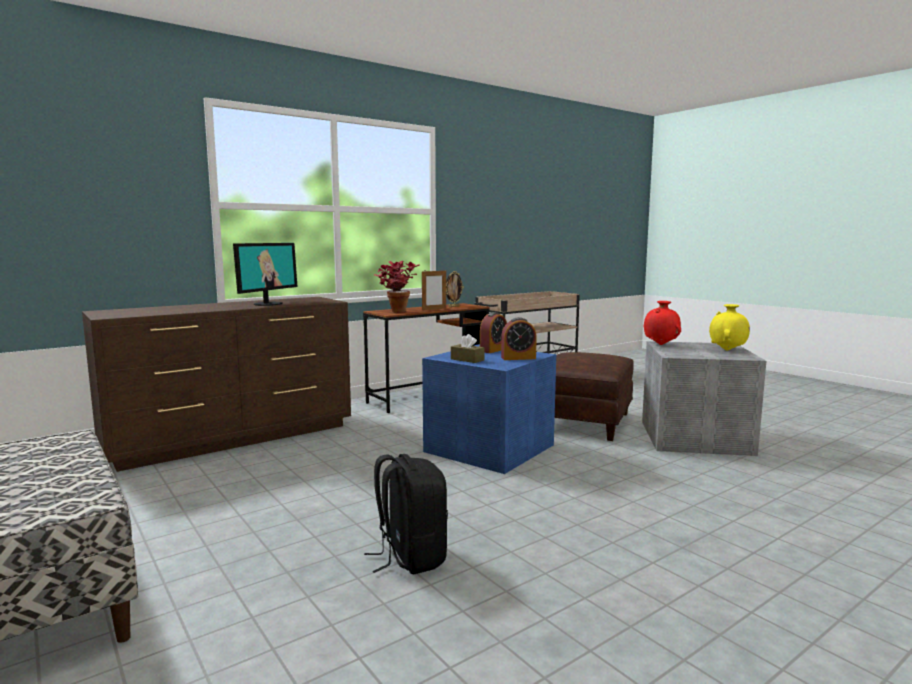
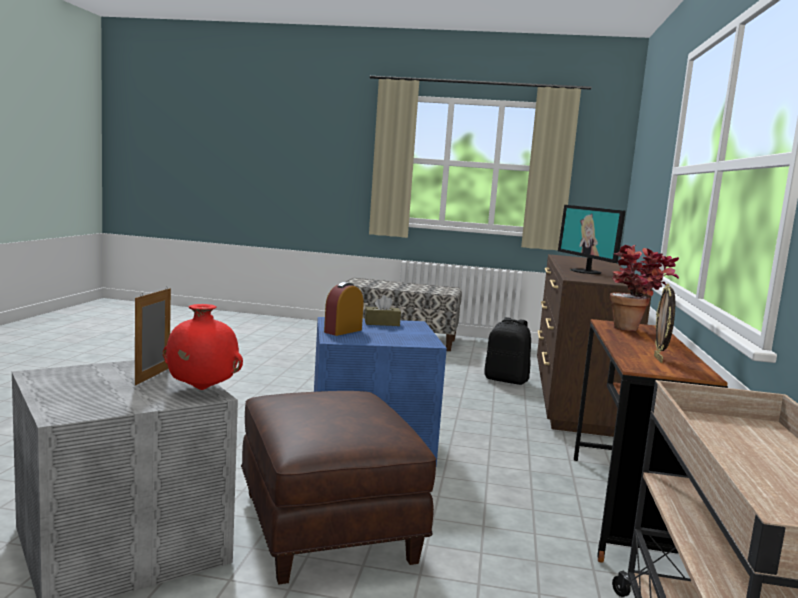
camera: 135 degrees right, 0 degrees up
(410, 557) = (288, 369): black backpack -> black backpack (506, 380)
(434, 309) = (631, 343): picture frame -> picture frame (153, 376)
(493, 350) = (398, 339): alarm clock -> none
(727, 350) = (70, 390): yellow vase -> none

